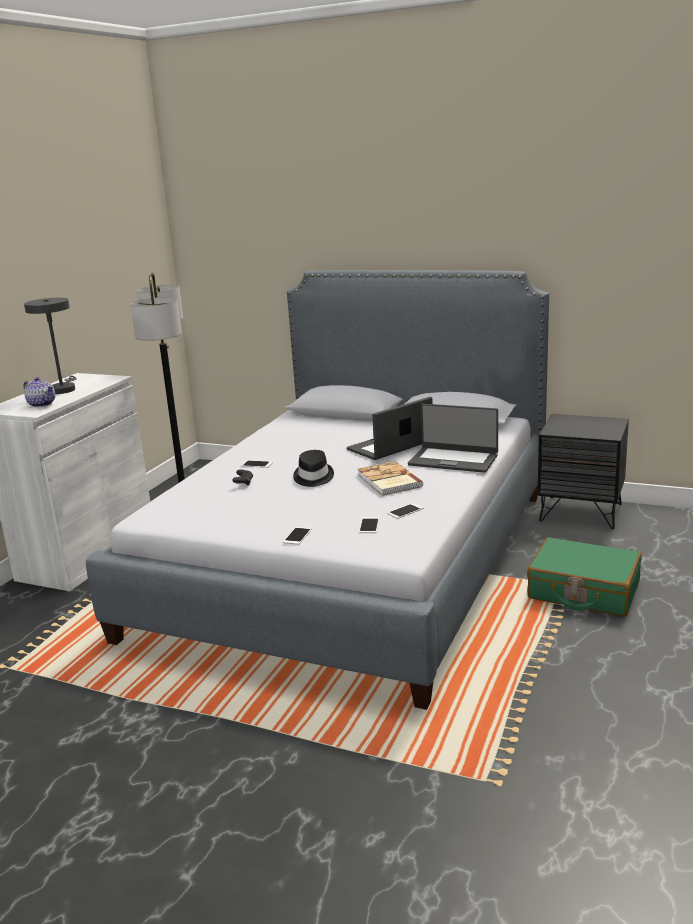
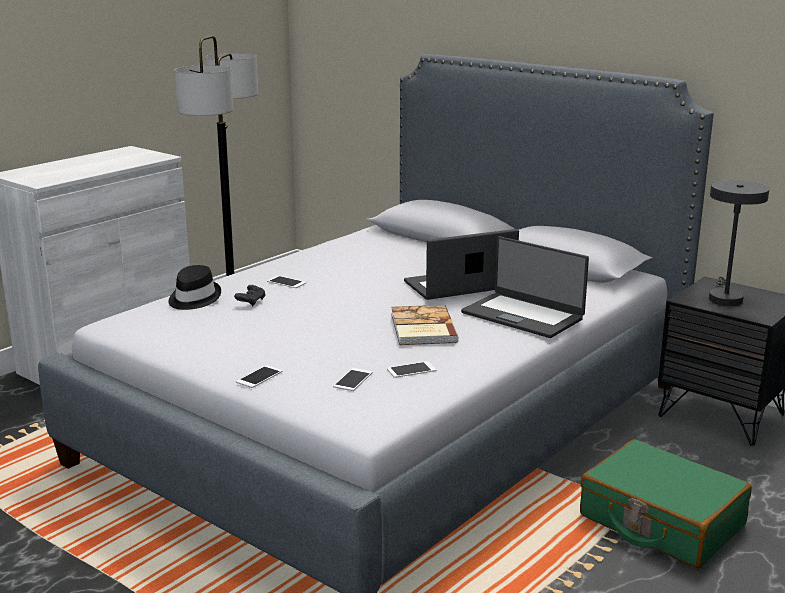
camera: 15 degrees right, 0 degrees up
(42, 404) = (57, 175): teapot -> none
(63, 389) = (97, 161): grey table lamp -> grey table lamp (724, 297)
(313, 477) = (336, 308): black hat -> black hat (193, 299)

